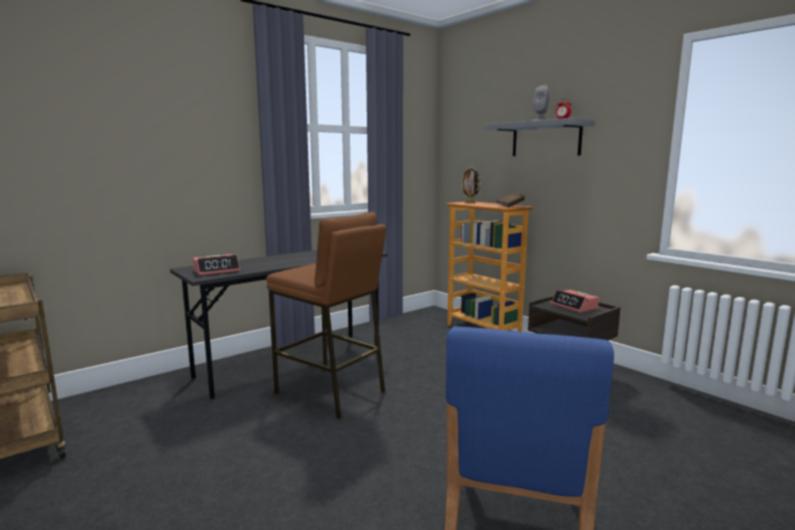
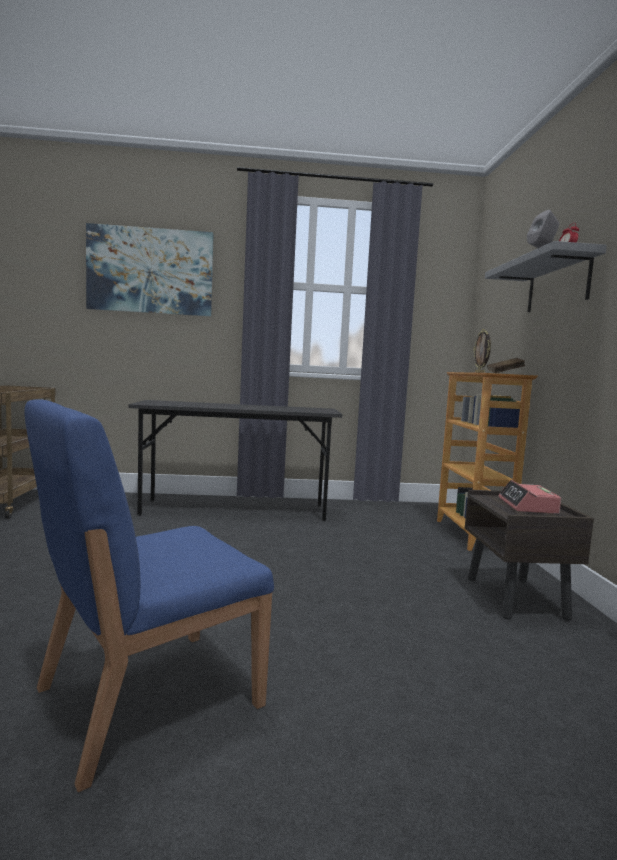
camera: 35 degrees right, 5 degrees down
(142, 113) = (150, 271): none -> picture
(217, 271) = (166, 403): alarm clock -> none
(330, 393) = (222, 537): brown stool -> none

